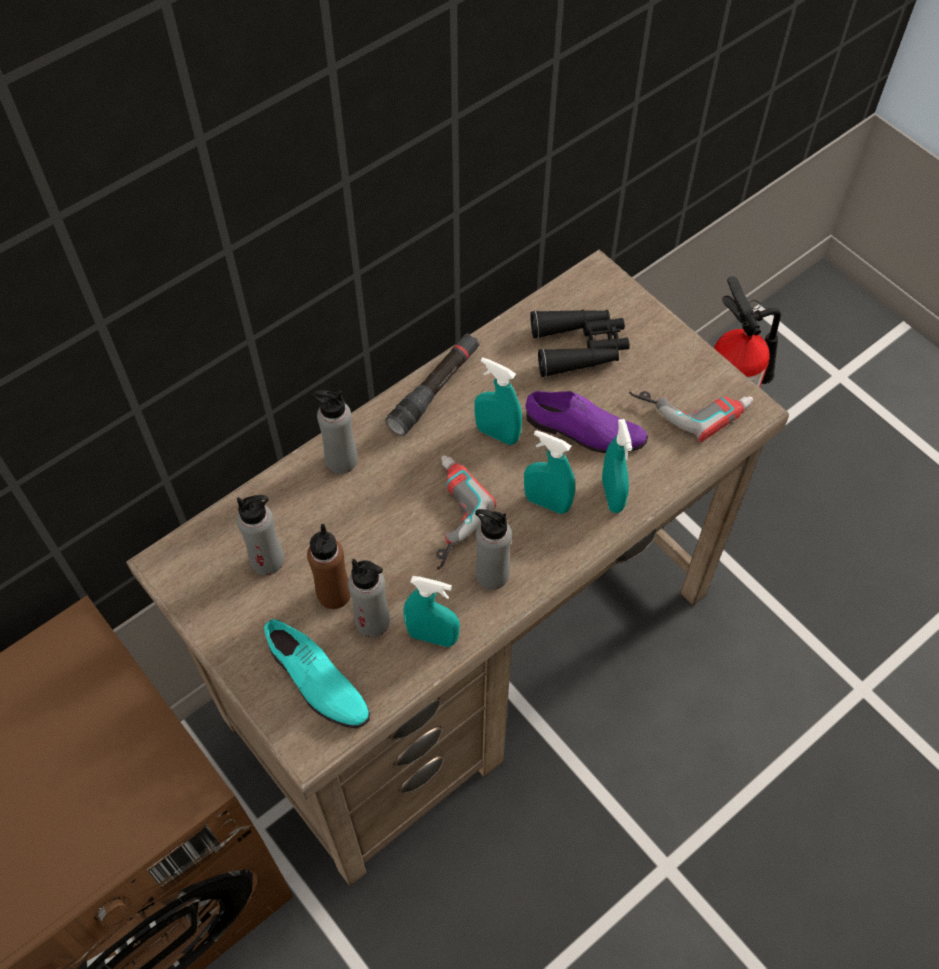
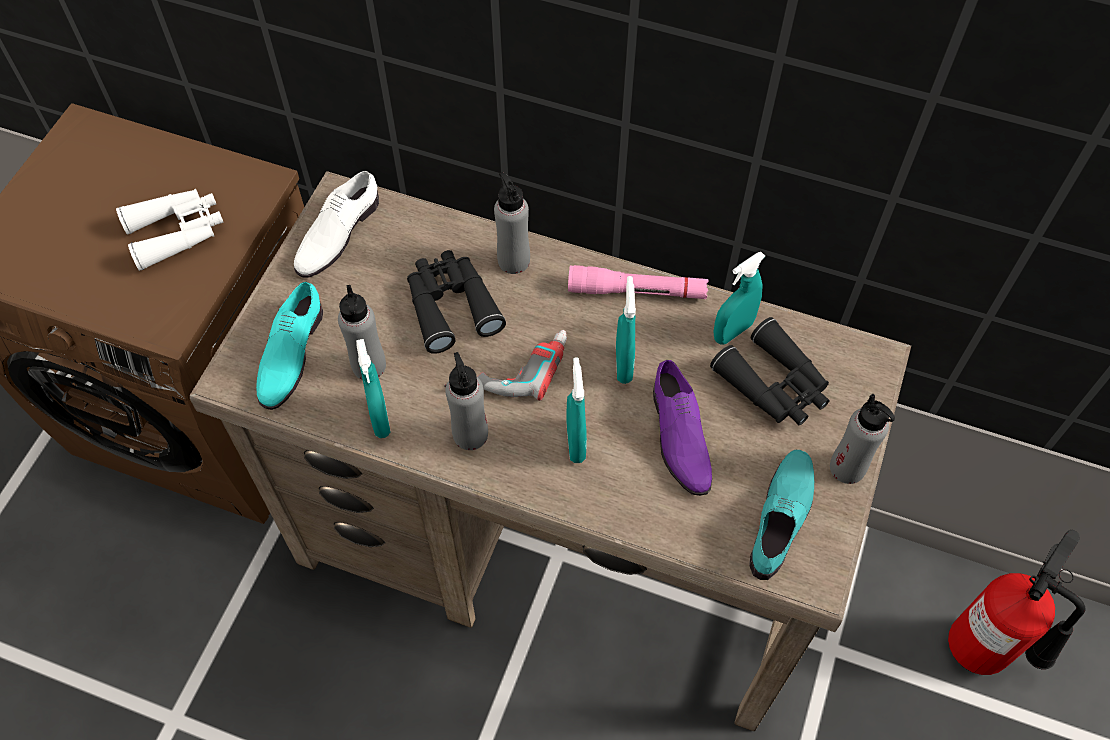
camera: 60 degrees right, 0 degrees up
(78, 736) = (177, 232): none -> white binoculars
(208, 584) = (336, 234): none -> white shoe
(267, 560) = (383, 261): grey bottle -> grey bottle (847, 468)
(334, 594) = (379, 324): brown bottle -> none
(354, 529) = (451, 305): none -> black binoculars
(435, 389) = (637, 291): black flashlight -> pink flashlight
(612, 495) = (621, 495): turquoise spray bottle -> turquoise spray bottle (732, 331)
(691, 403) = (782, 517): power drill -> turquoise shoe

